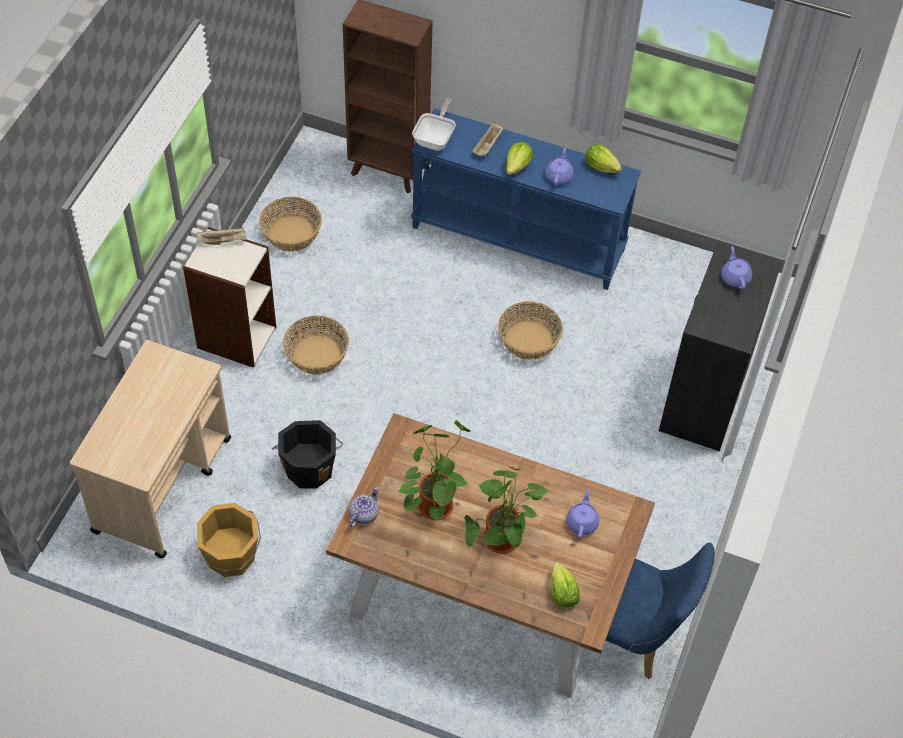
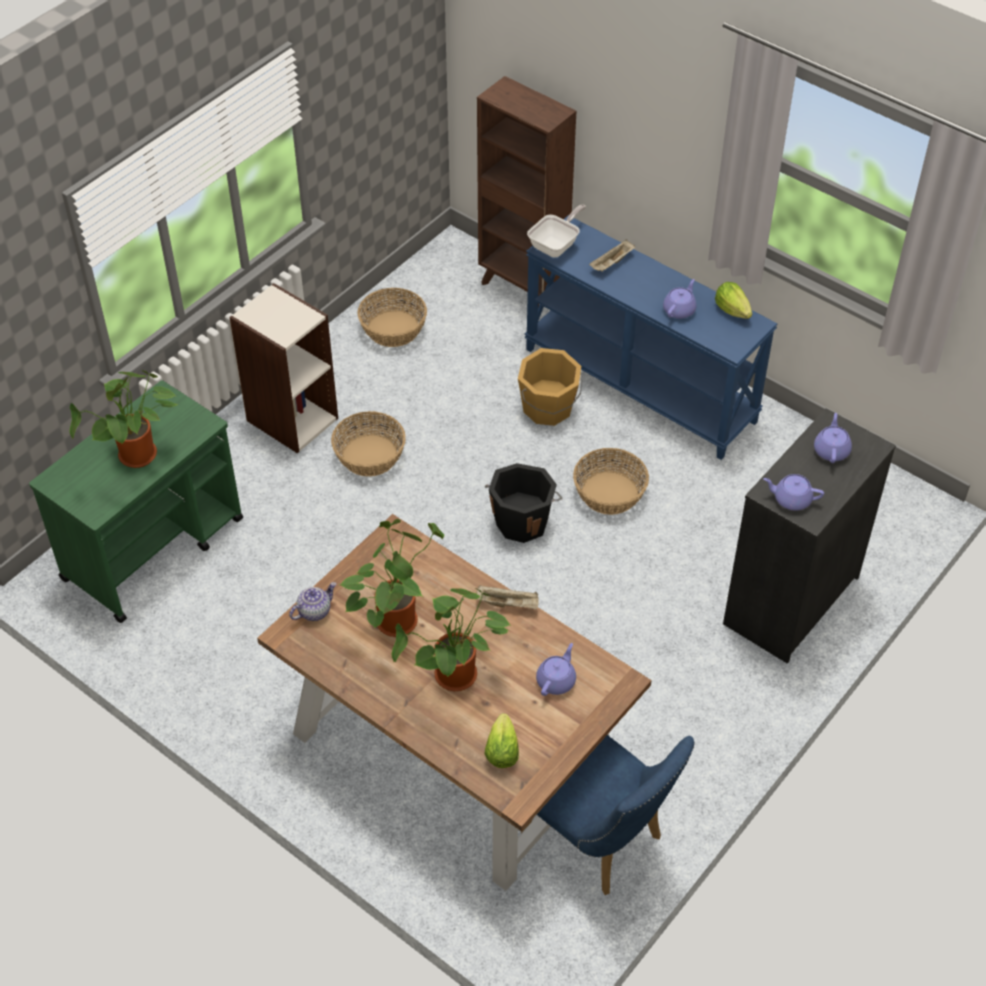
camera: 20 degrees right, 5 degrees down
(157, 417) = (137, 459): none -> potted plant
(163, 484) = (154, 548): beige cart -> green cart
(222, 241) = (282, 299): beige tray -> beige tray (508, 604)
(231, 556) = (193, 639): orange bucket -> orange bucket (548, 408)
(309, 468) = (313, 569): black bucket -> black bucket (522, 521)
(518, 166) = (636, 291): lettuce -> none
(719, 327) = (791, 499): none -> purple teapot

